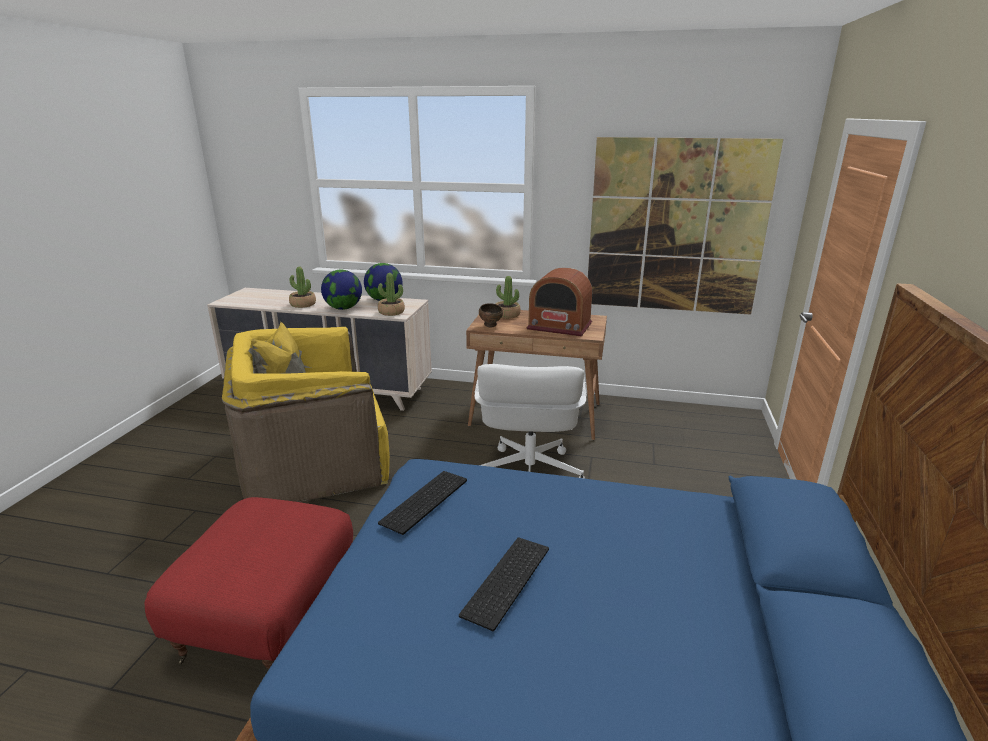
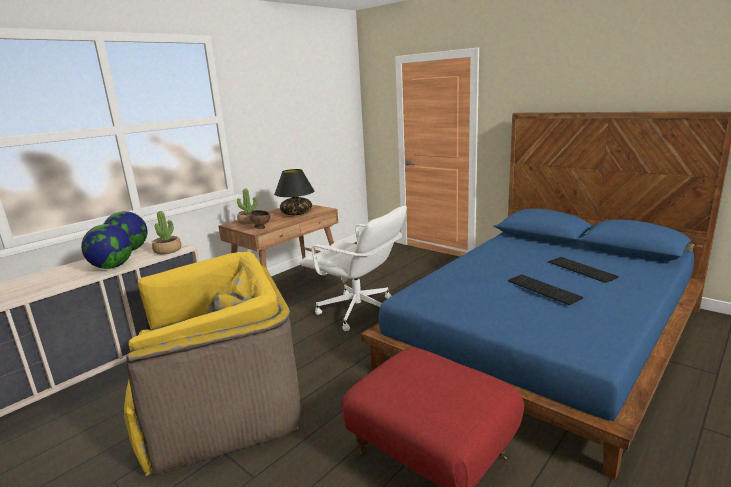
camera: 60 degrees left, 5 degrees down
(303, 304) = (52, 283): potted plant -> none
(315, 460) = (220, 404): yellow armchair -> yellow armchair turned 120 degrees counterclockwise
(425, 502) = (454, 298): keyboard -> keyboard (583, 269)
(559, 326) = (296, 213): radio -> black table lamp
(676, 228) = (312, 134): picture -> none

